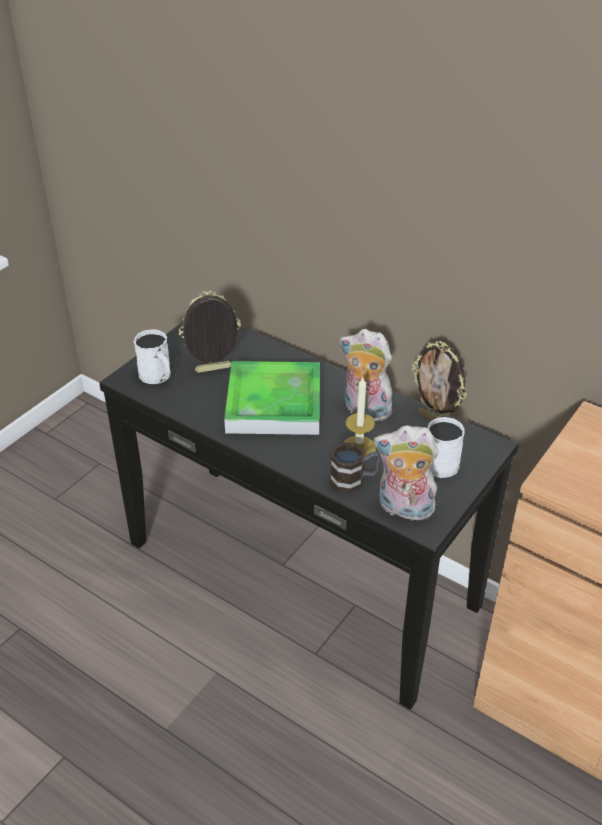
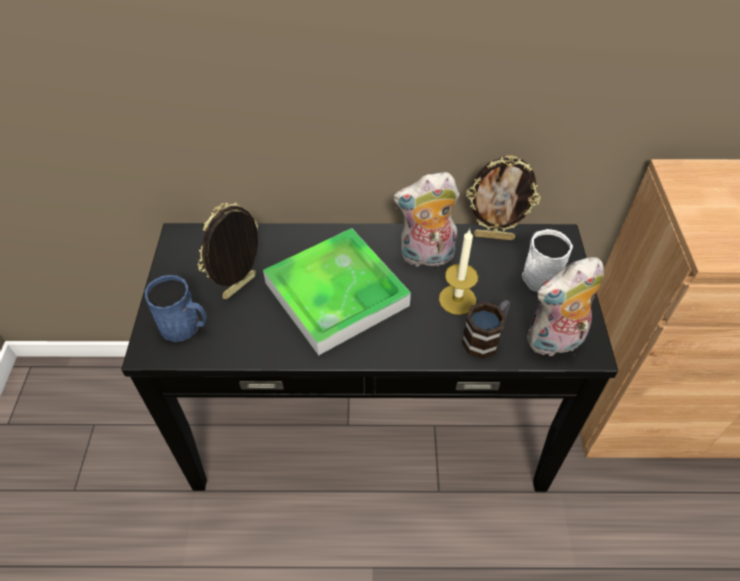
camera: 35 degrees left, 10 degrees up
(157, 376) = (185, 326): white mug -> blue mug

